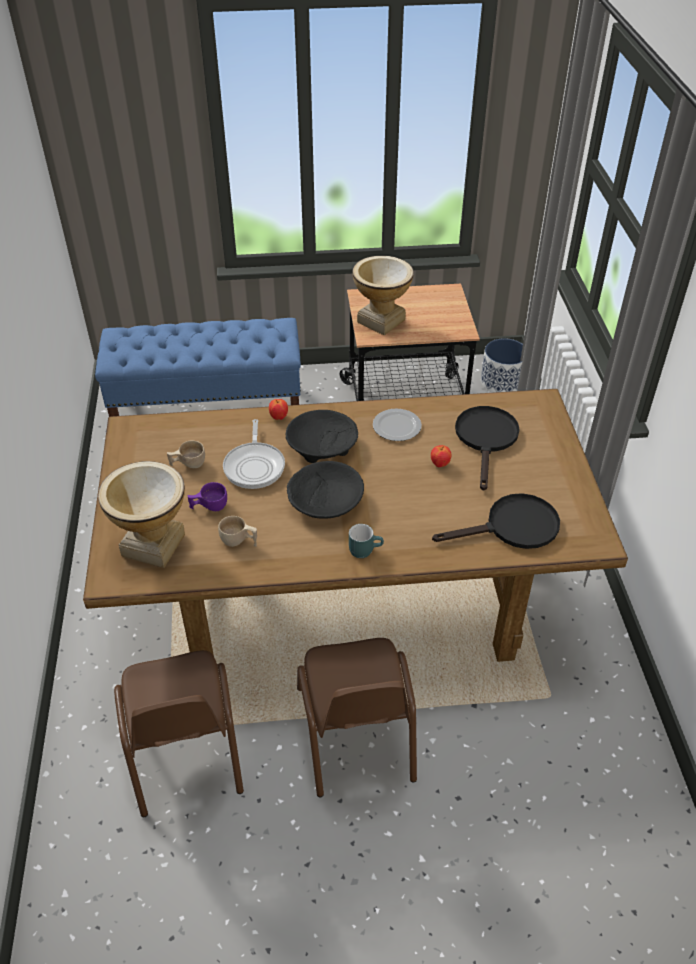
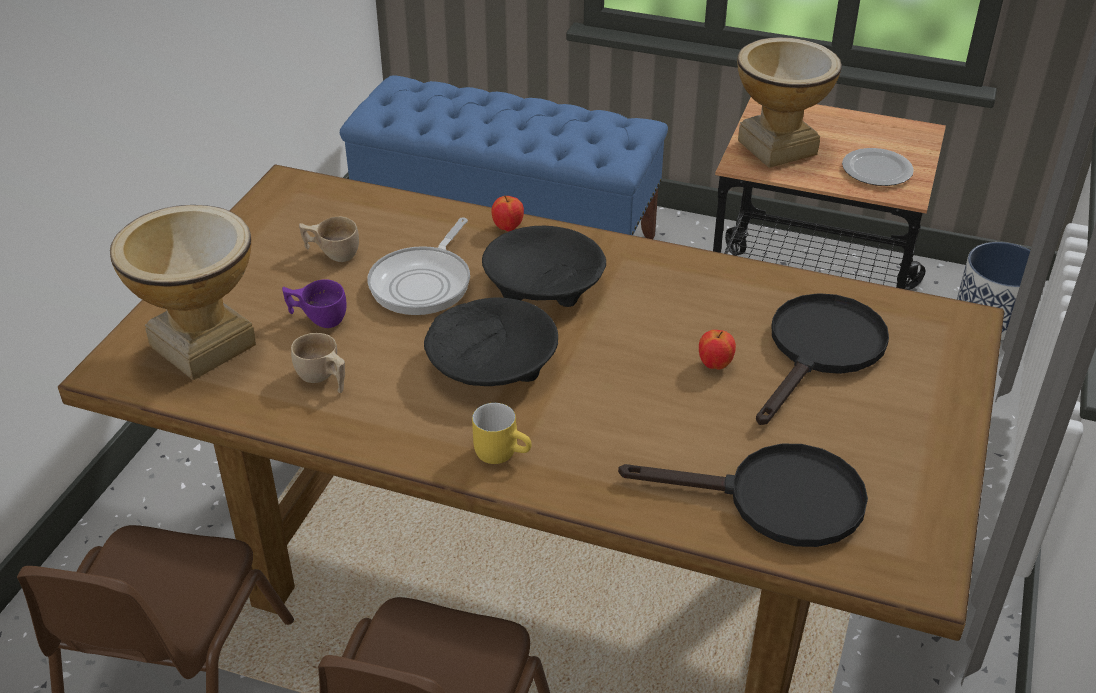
camera: 25 degrees right, 5 degrees down
(364, 549) = (503, 451): turquoise mug -> yellow mug
(396, 426) = (680, 289): plate -> plate (875, 169)

